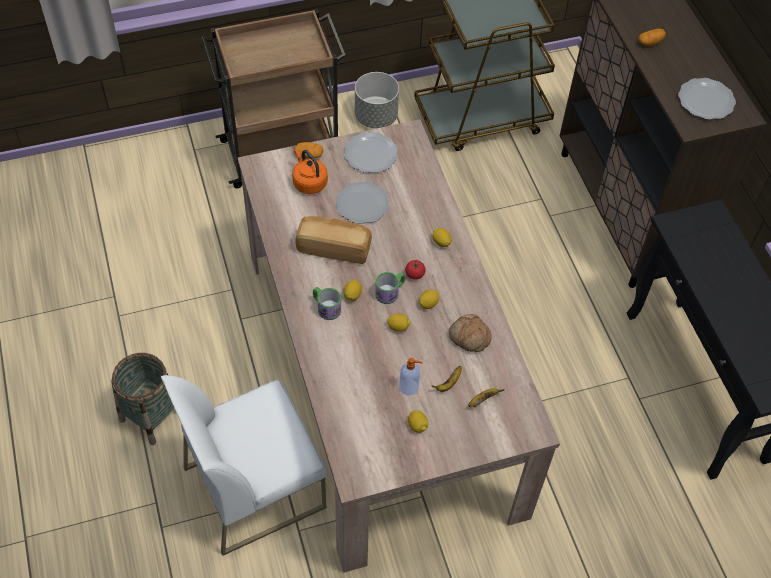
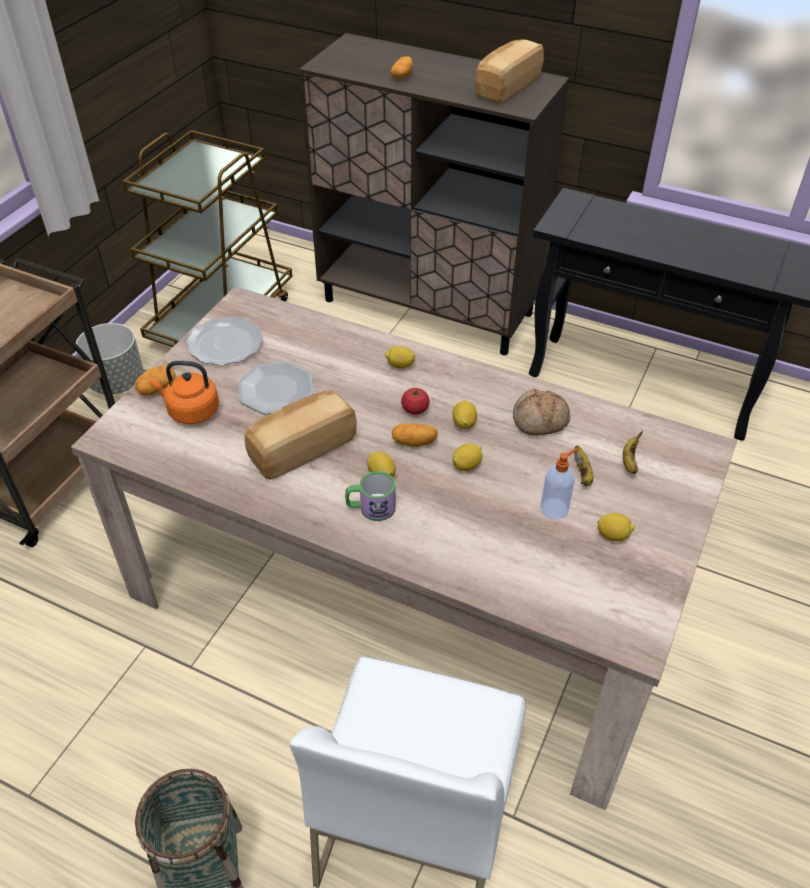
camera: 45 degrees left, 10 degrees down
(390, 292) = (414, 442): mug -> potato
(706, 101) = (506, 87): plate -> bread

